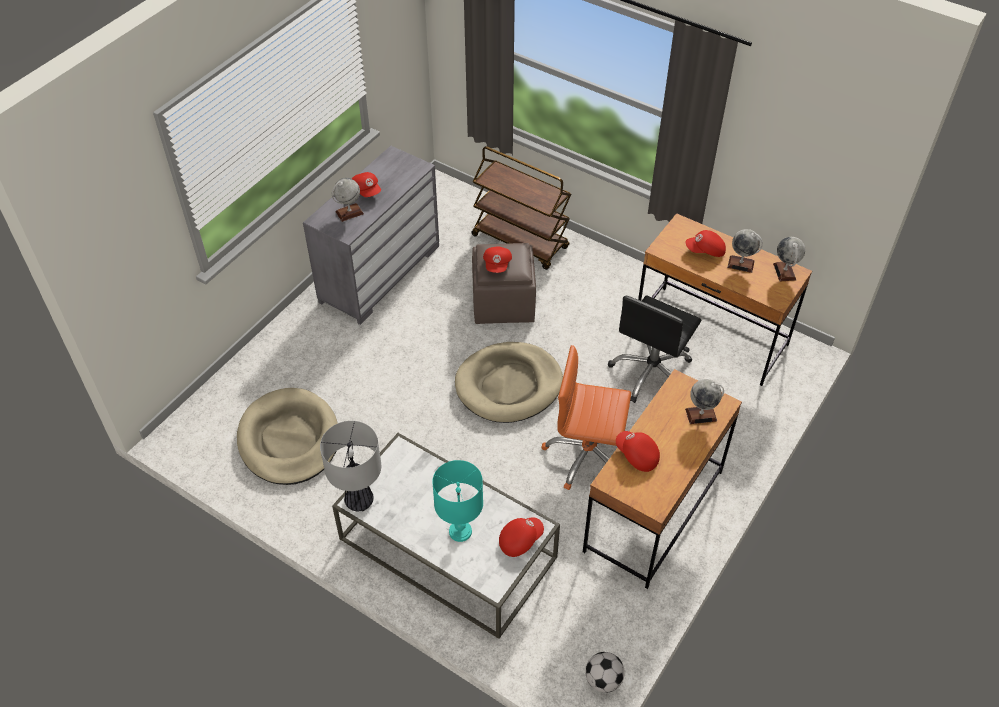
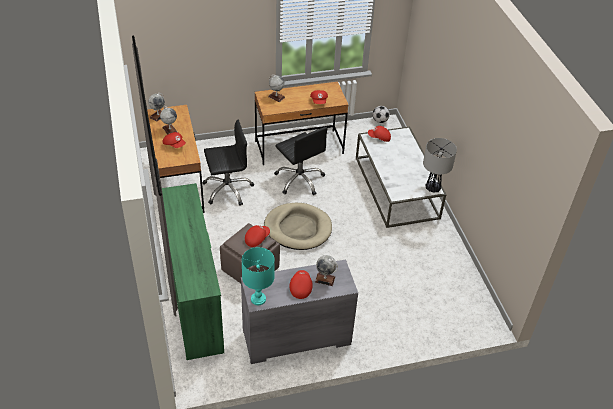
camera: 140 degrees left, 5 degrees down
(289, 440) = (430, 276): beige dog bed -> none
(459, 531) = (400, 154): turquoise table lamp -> turquoise table lamp (258, 299)
(521, 242) = (195, 297): brown cart -> green dresser
(587, 456) = (300, 180): orange office chair -> black office chair

